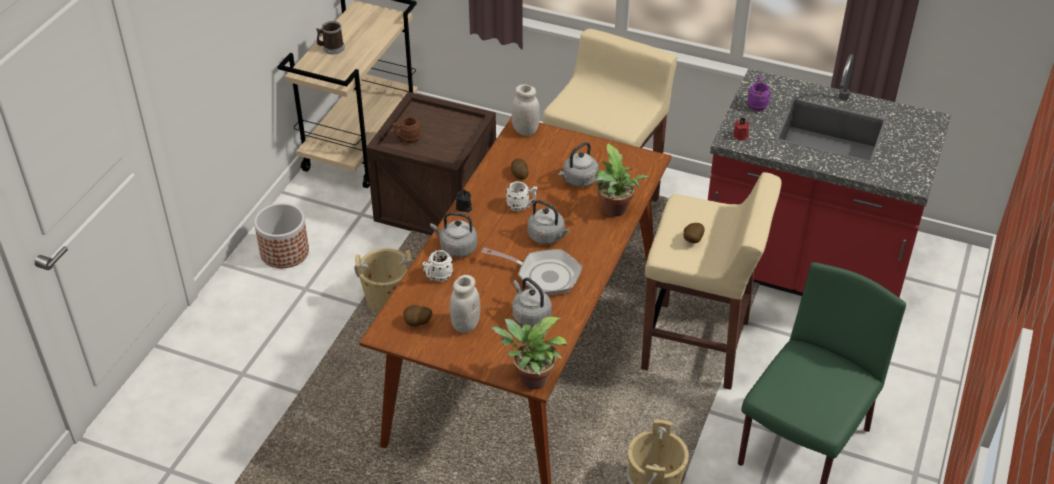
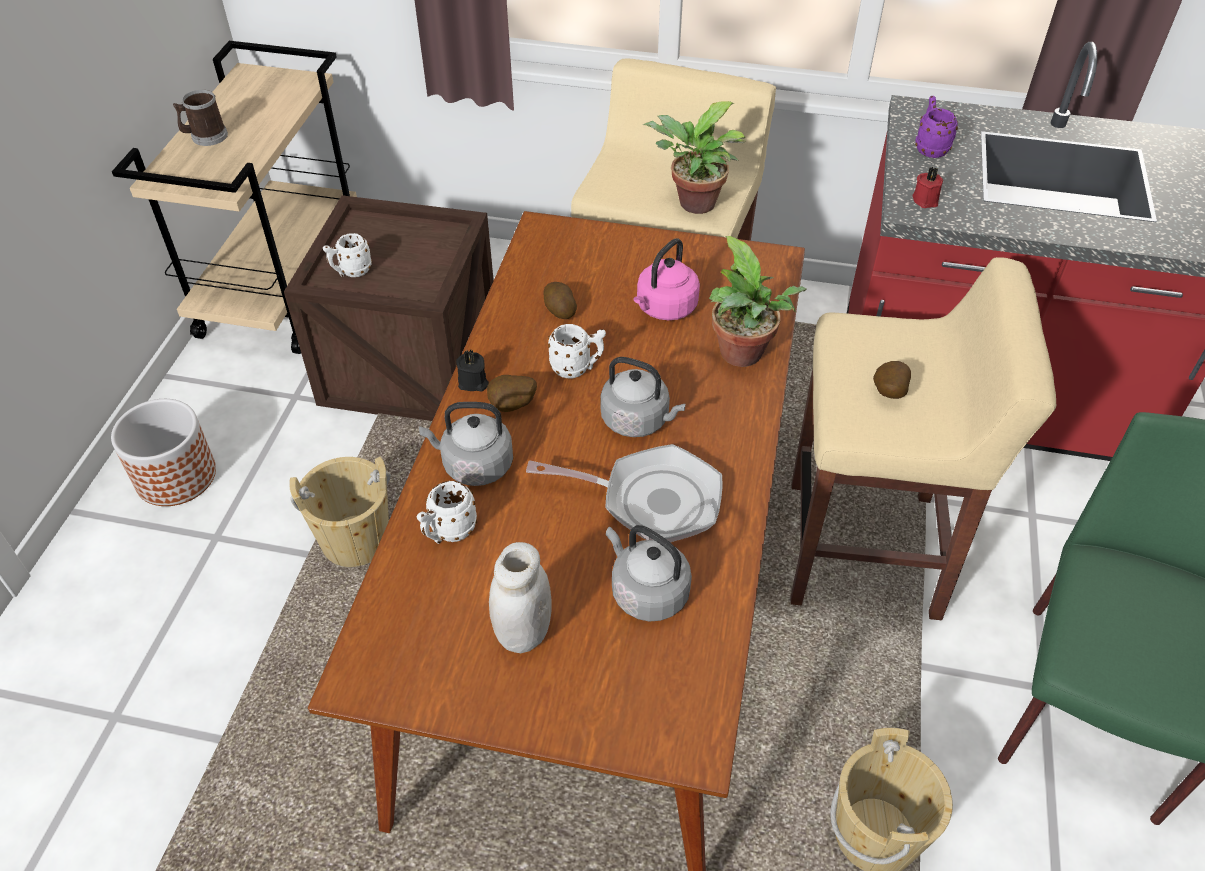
camera: 10 degrees left, 5 degrees up
(407, 140) = (351, 272): brown mug -> white mug
(418, 324) = (426, 645): potato -> potato (512, 407)
(525, 130) = (552, 233): white jar -> none
(530, 380) = (684, 747): potted plant -> potted plant (692, 205)
(578, 180) = (664, 309): grey kettle -> pink kettle

